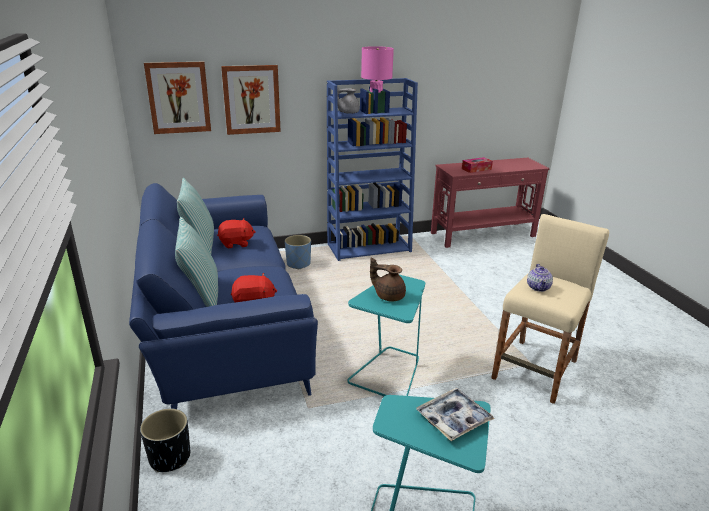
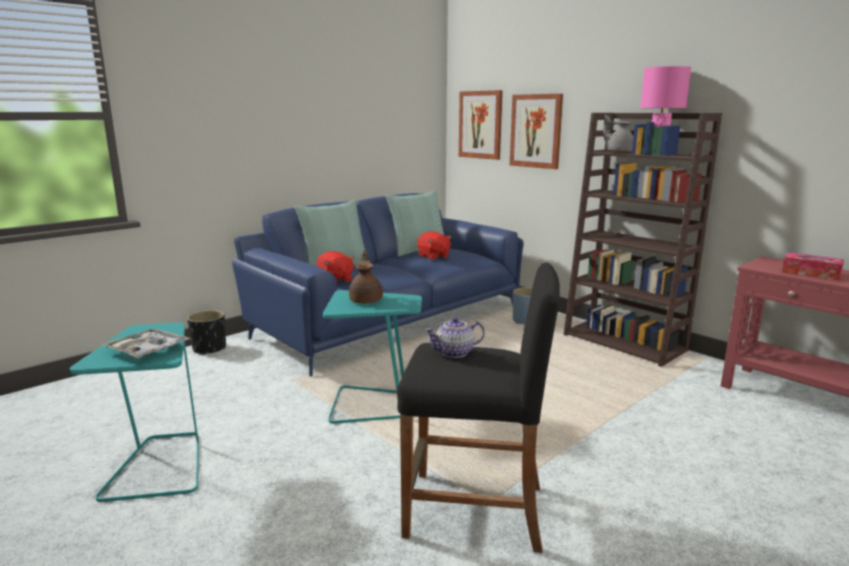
camera: 65 degrees right, 10 degrees down
(369, 247) = (625, 343): blue bookcase -> brown bookcase
(536, 369) = (474, 510): beige stool -> black stool

